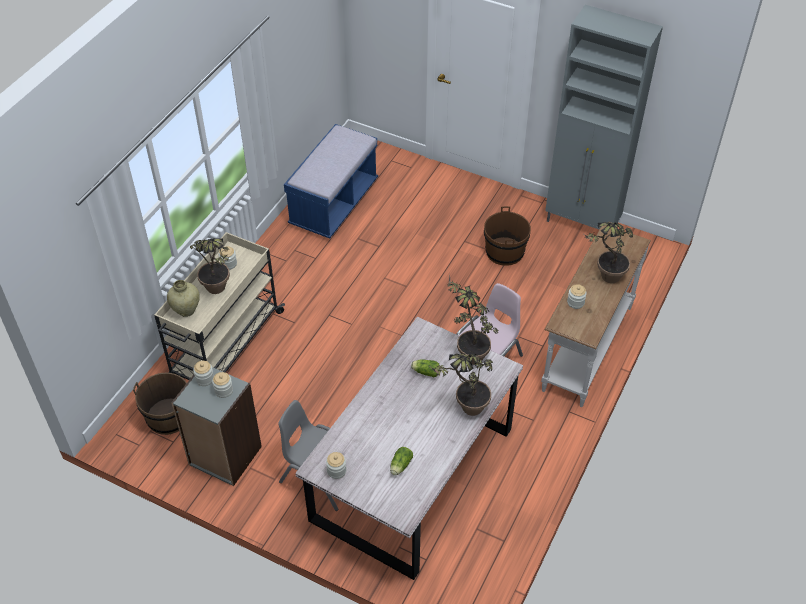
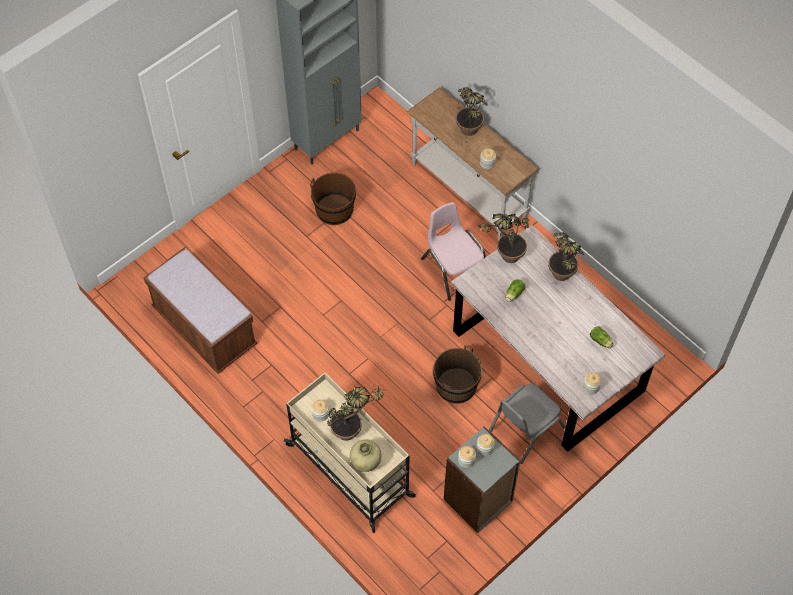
camera: 70 degrees left, 10 degrees up
(168, 417) = (416, 539): brown bucket -> brown bucket (456, 386)
(334, 204) = (204, 328): blue bench -> brown bench

